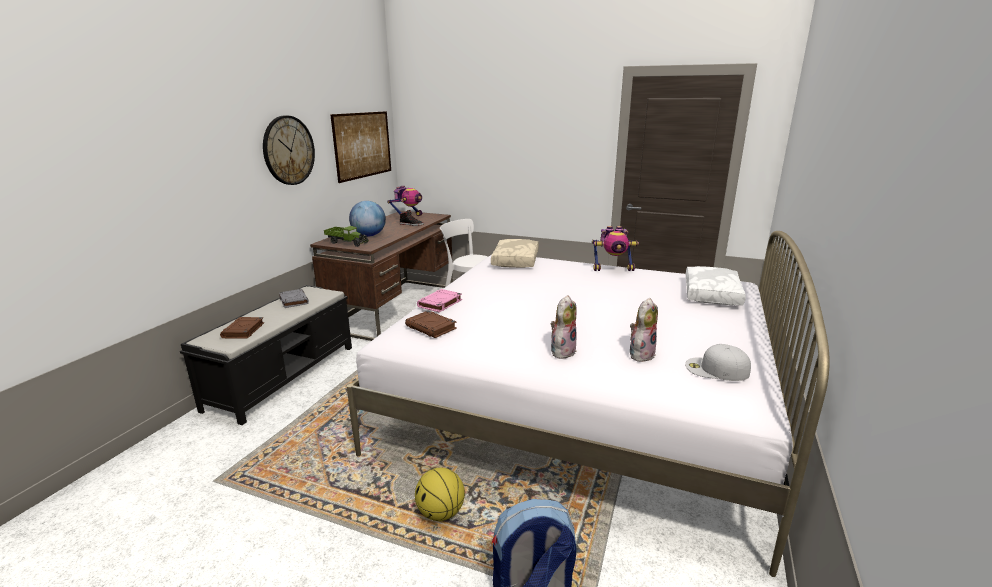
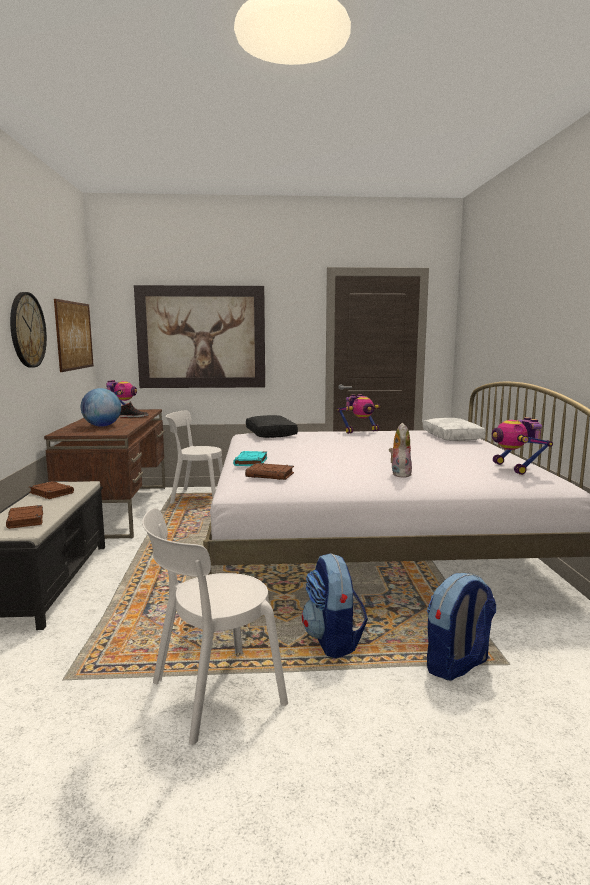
camera: 25 degrees left, 10 degrees down
(293, 300) = (51, 493): grey book -> brown book
(294, 537) = (212, 694): none -> white chair
(347, 242) = (87, 431): toy truck -> none
(440, 303) = (251, 462): pink book -> turquoise book
(441, 513) = (333, 641): basketball -> backpack
(487, 145) = (201, 337): none -> picture
(516, 261) = (272, 434): beige pillow -> black pillow
(640, 354) = (456, 468): plush toy -> none
(716, 369) = (515, 468): white cap -> toy robot

